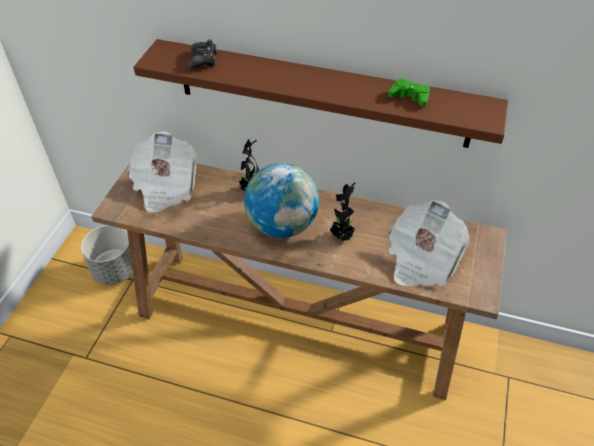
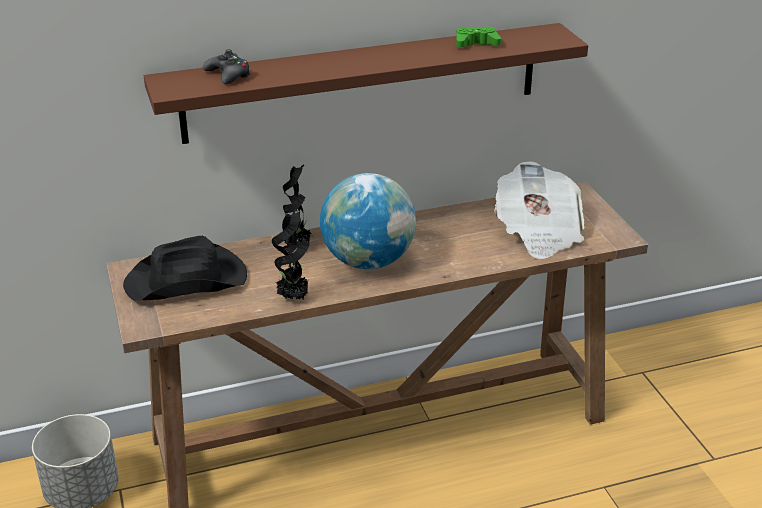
camera: 35 degrees left, 15 degrees down
(165, 187) = (187, 281): newspaper -> black hat
(342, 236) = (442, 245): potted plant -> potted plant (294, 297)

